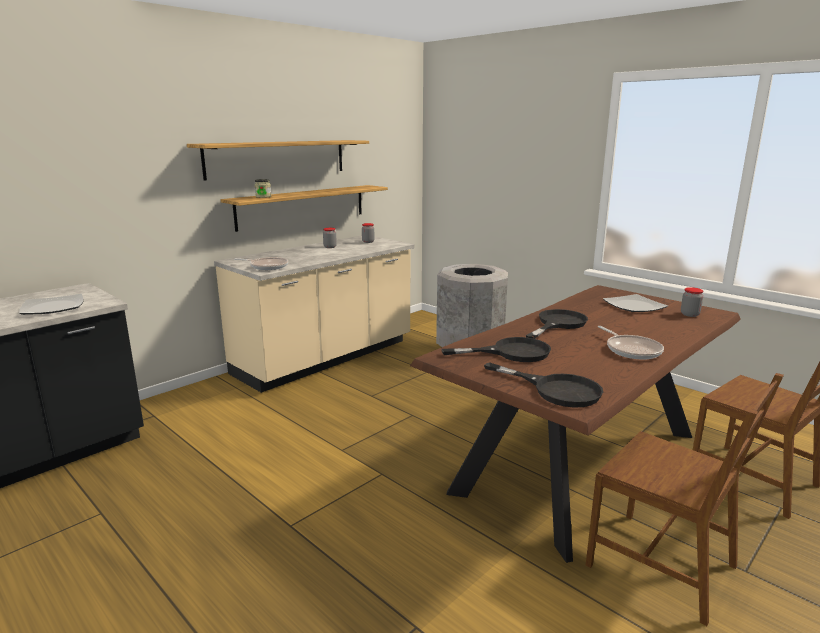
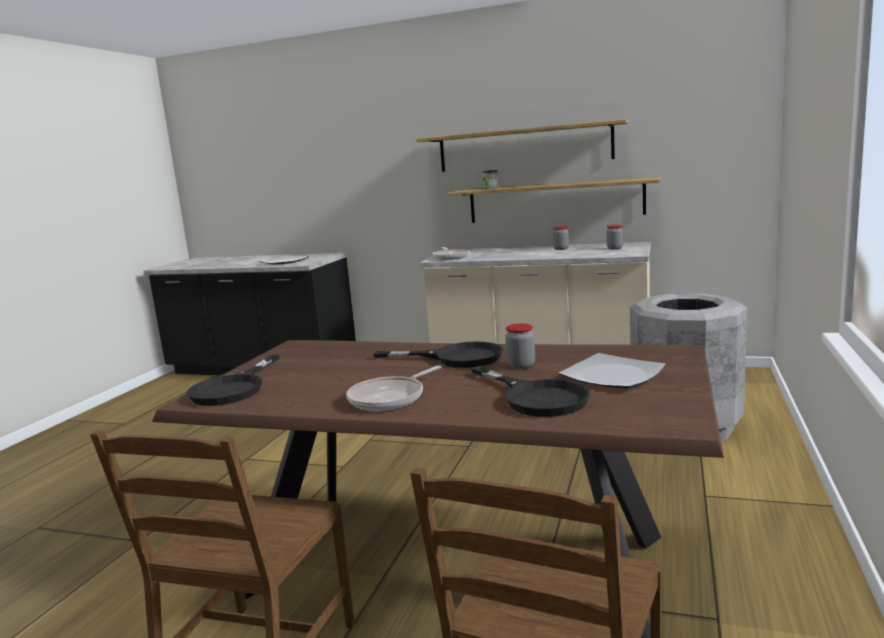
camera: 65 degrees right, 5 degrees down
(511, 352) = (330, 359): black frying pan -> black frying pan (536, 397)
(689, 314) = (627, 408): jar -> jar (521, 365)

